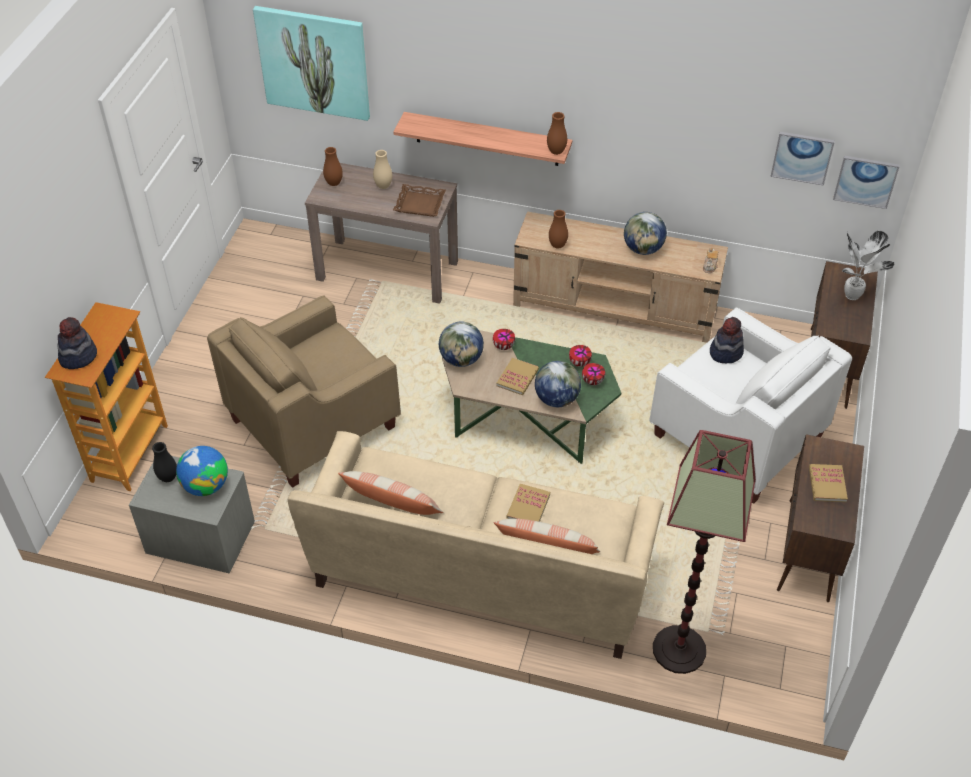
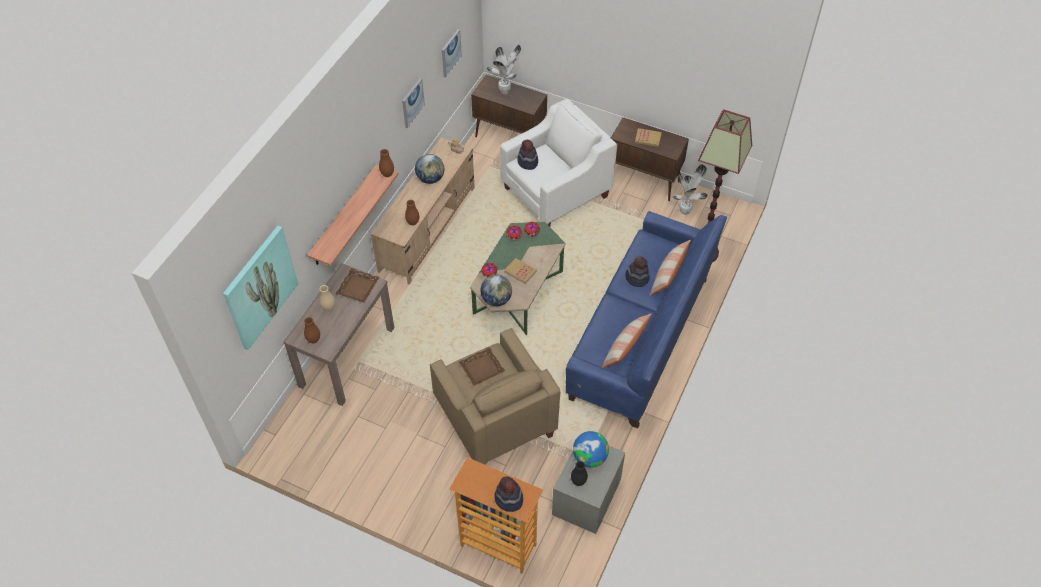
camera: 80 degrees left, 5 degrees up
(336, 355) = (481, 368): none -> brown tray
(480, 575) = (640, 337): beige sofa -> blue sofa
(528, 506) = (637, 278): book -> hat
(556, 399) = (543, 254): globe -> none
(763, 617) = (685, 211): none -> potted plant
(865, 181) = (470, 35): picture -> picture (412, 103)

